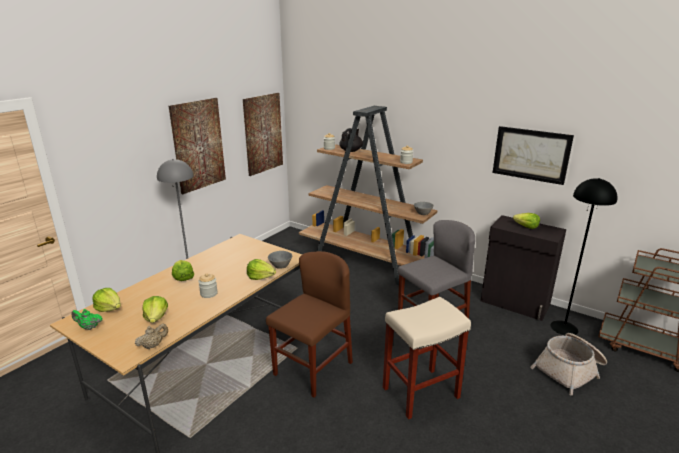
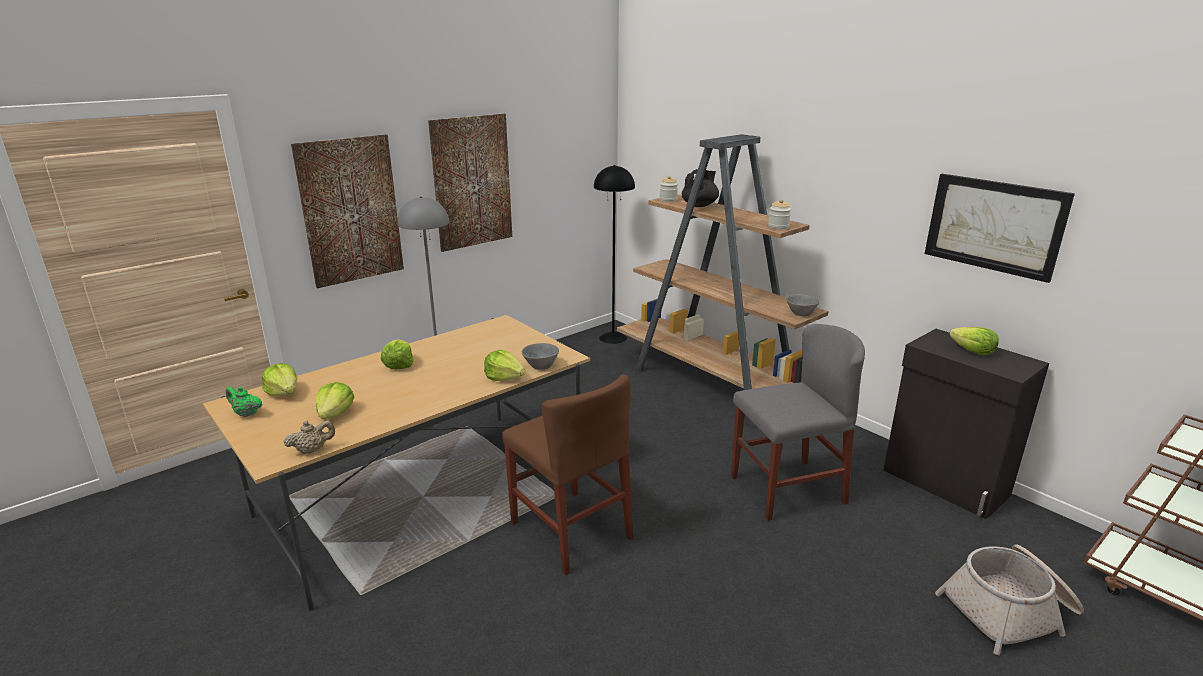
camera: 15 degrees right, 0 degrees up
(209, 293) = (421, 391): jar -> none
(263, 133) = (579, 174): picture -> picture (350, 210)
(313, 368) = (570, 530): brown chair -> brown chair turned 90 degrees clockwise
(421, 392) = (727, 597): beige stool -> none
(564, 327) = (1024, 537): black floor lamp -> black floor lamp (613, 337)

